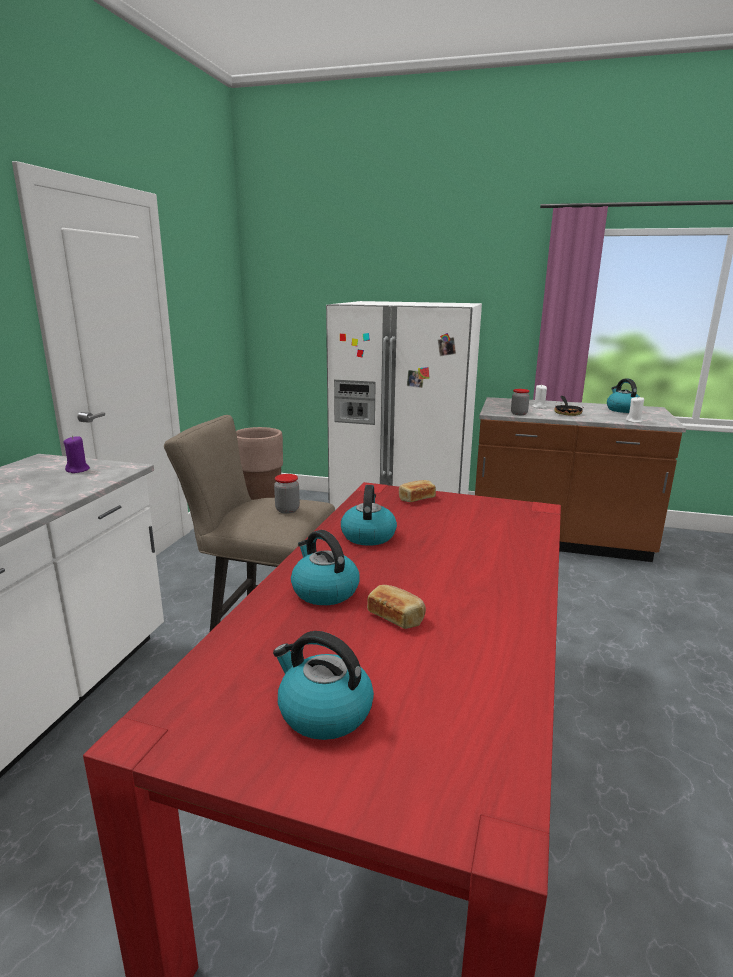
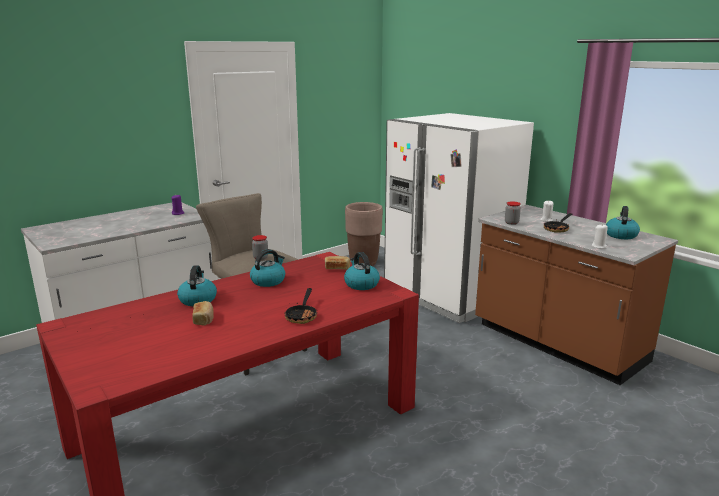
camera: 35 degrees right, 0 degrees up
(323, 712) = (114, 340): kettle -> kettle (361, 284)
(507, 566) = (302, 315): none -> frying pan

